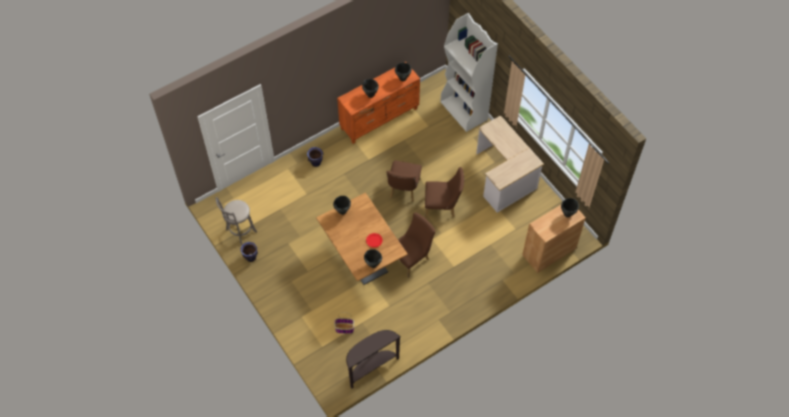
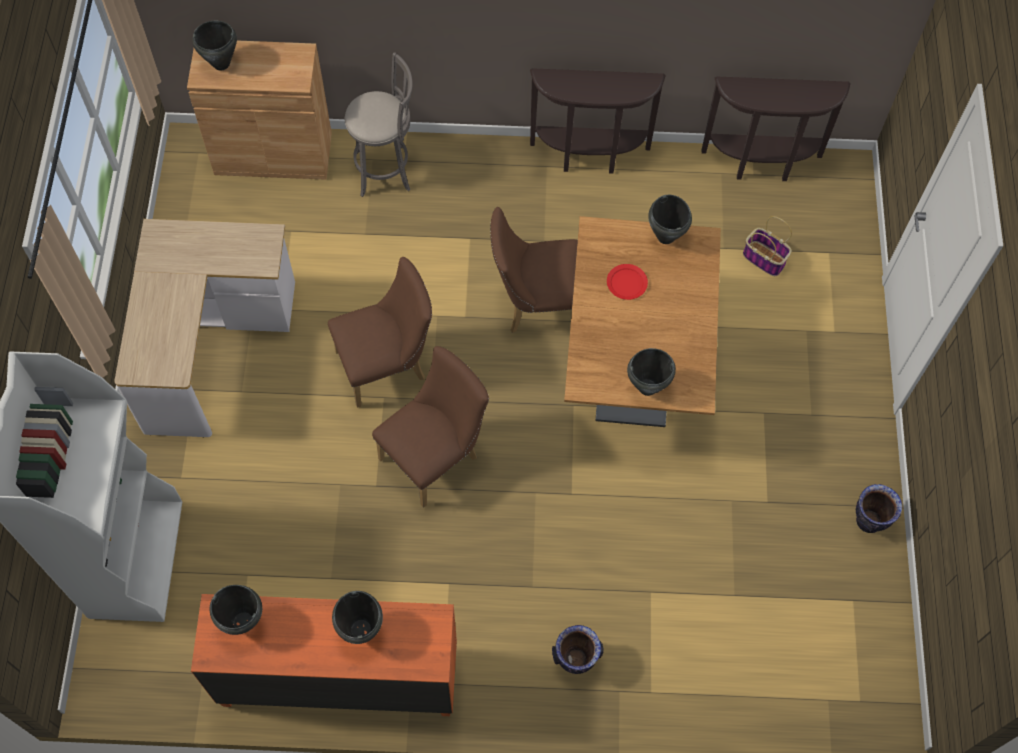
camera: 145 degrees left, 5 degrees up
(240, 232) = (860, 599): grey stool -> grey stool (386, 170)
(437, 326) = (590, 157): none -> brown console table
(442, 207) = (387, 365): brown chair -> brown chair turned 120 degrees clockwise

